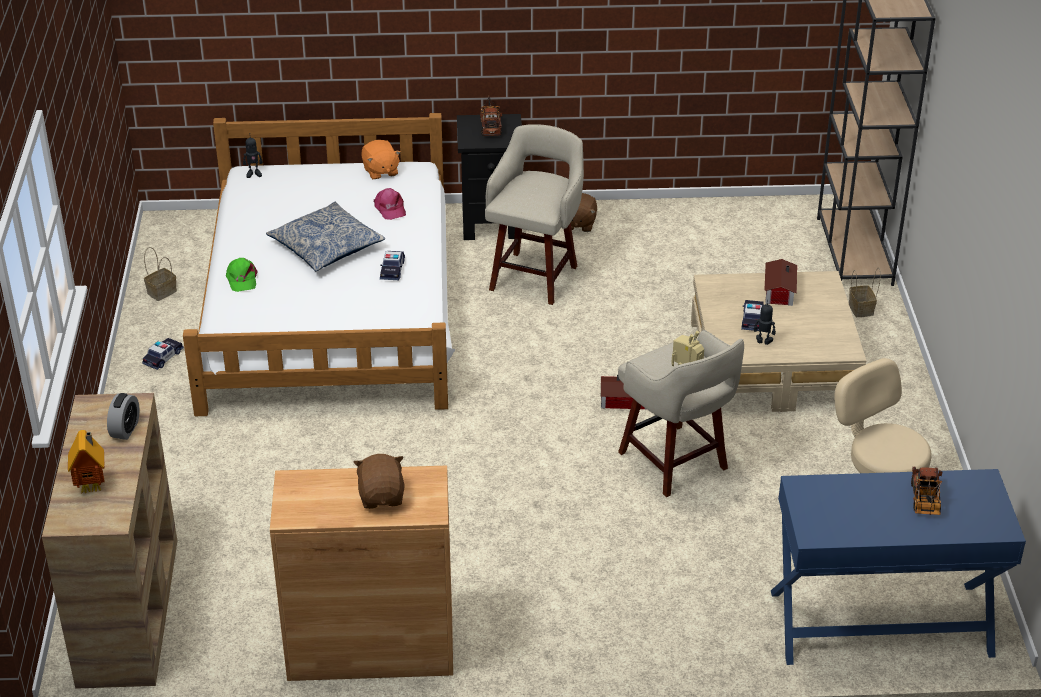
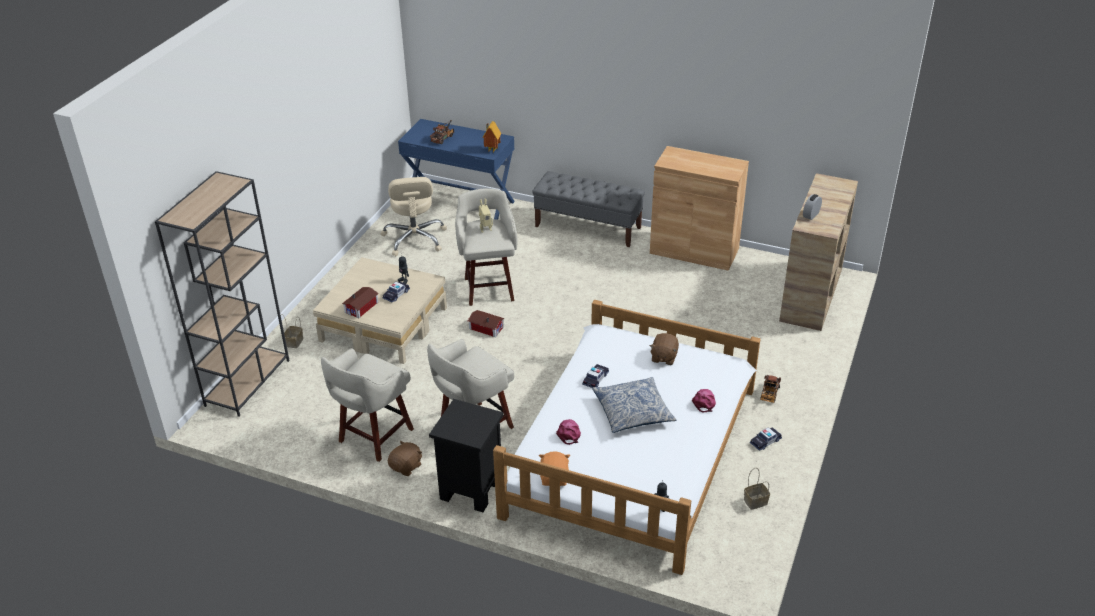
camera: 155 degrees left, 0 degrees up
(93, 486) = (831, 194): toy house -> toy house (491, 150)
(241, 279) = (704, 402): green cap -> pink cap
(382, 496) = (691, 160): brown plush toy -> brown plush toy (663, 357)
(490, 125) = (461, 428): toy truck -> toy truck (769, 395)
(599, 643) = (588, 227): none -> grey bench
(643, 239) = (373, 437): none -> beige stool

